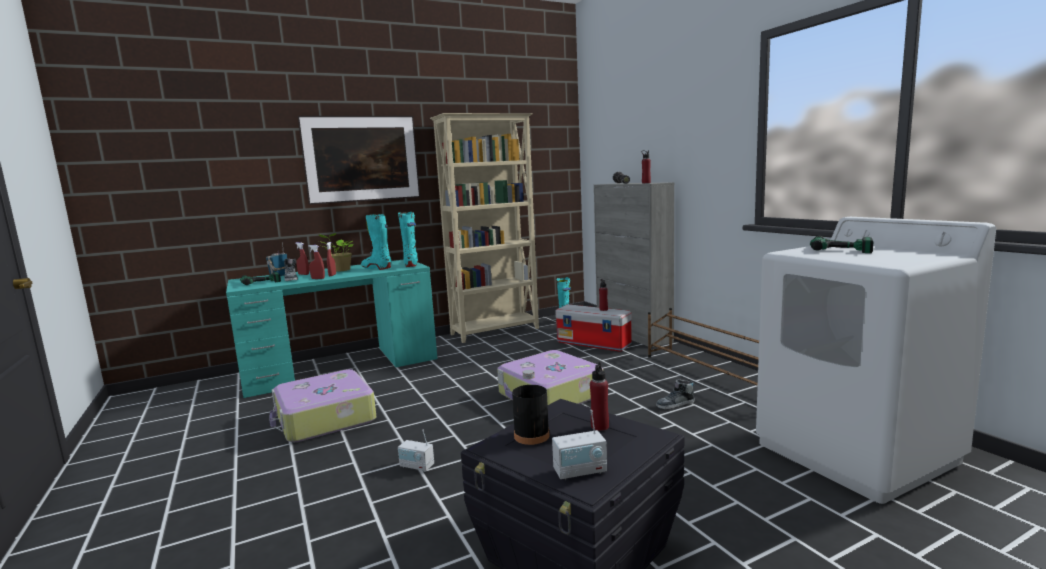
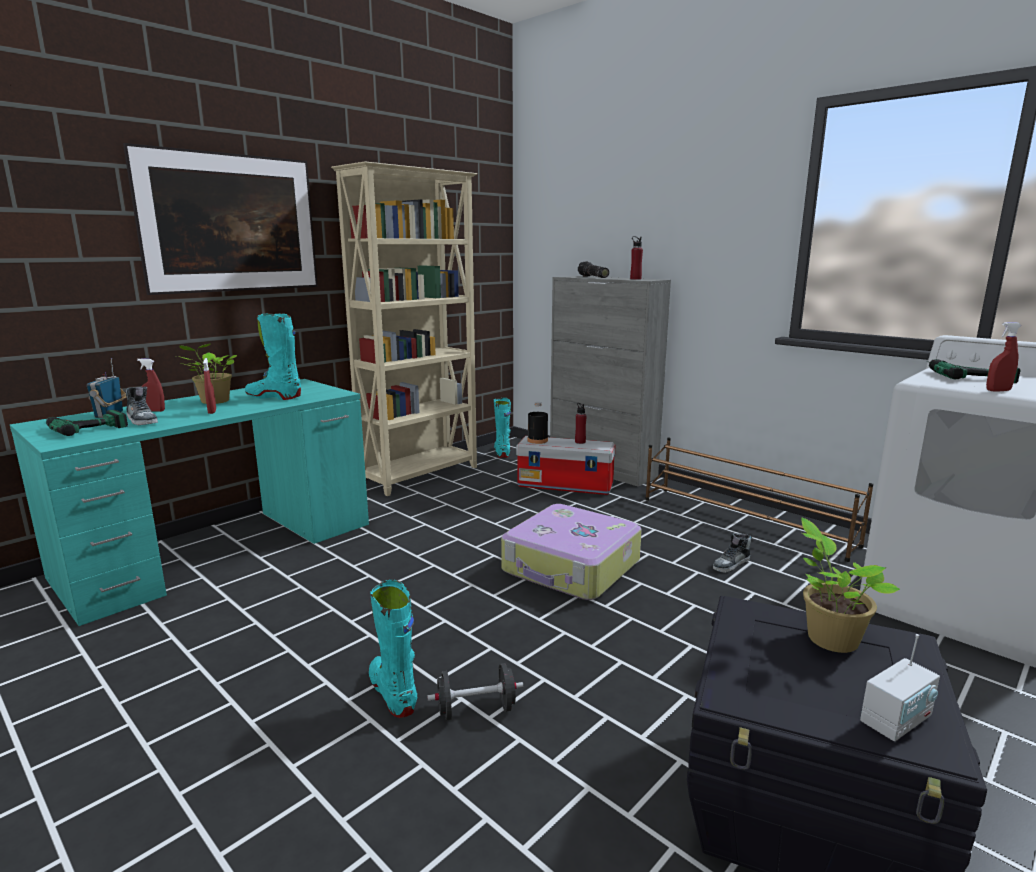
camera: 20 degrees left, 5 degrees up
(318, 278) = (194, 419): red spray bottle -> red spray bottle (998, 390)
(324, 418) = (260, 647): suitcase -> none
(411, 264) = (324, 390): turquoise boot -> turquoise boot (393, 693)
(417, 466) = (476, 710): radio -> black dumbbell
(531, 436) = (763, 667): black bottle -> black bottle (537, 440)
(599, 426) = (829, 637): red bottle -> potted plant

